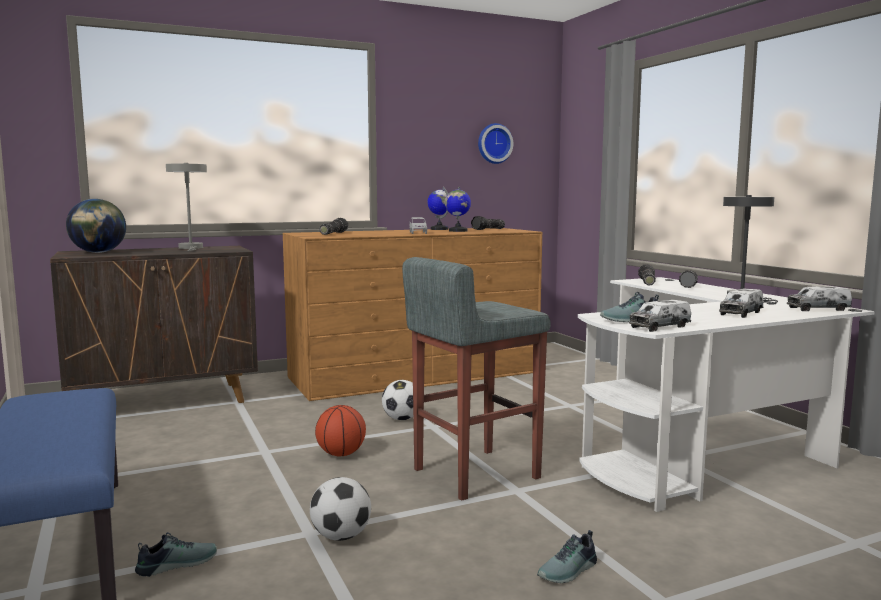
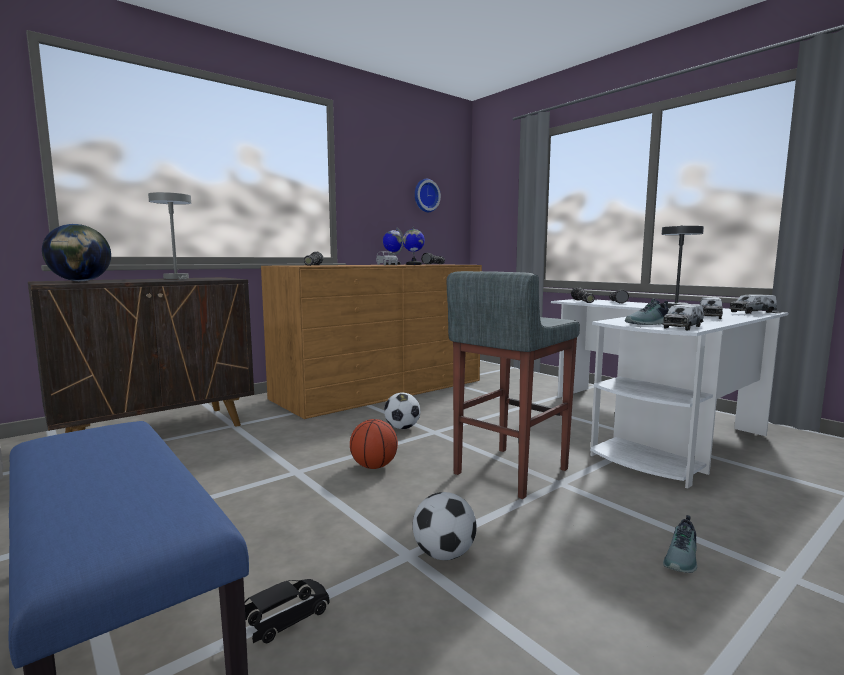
camera: 15 degrees left, 0 degrees up
(176, 563) = (287, 619): shoe -> black toy car

